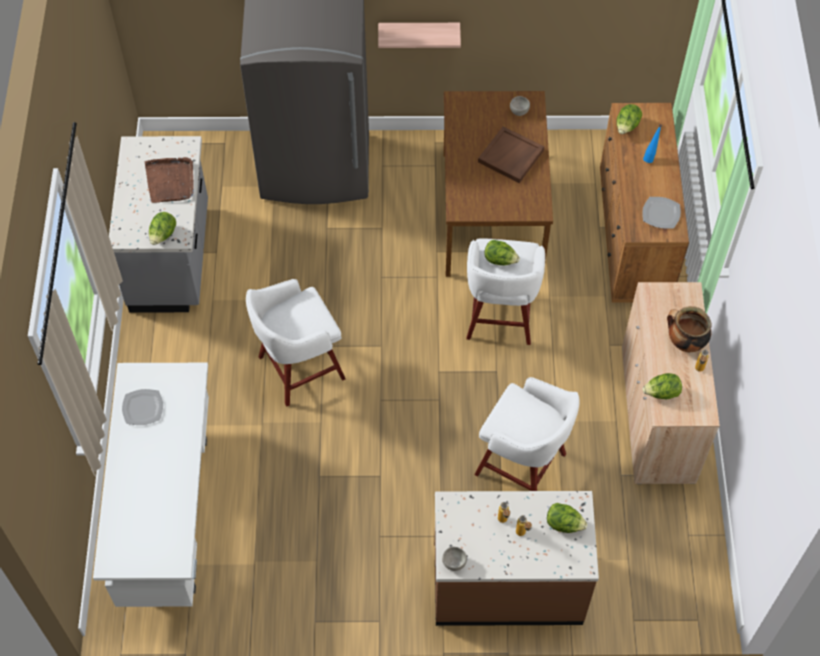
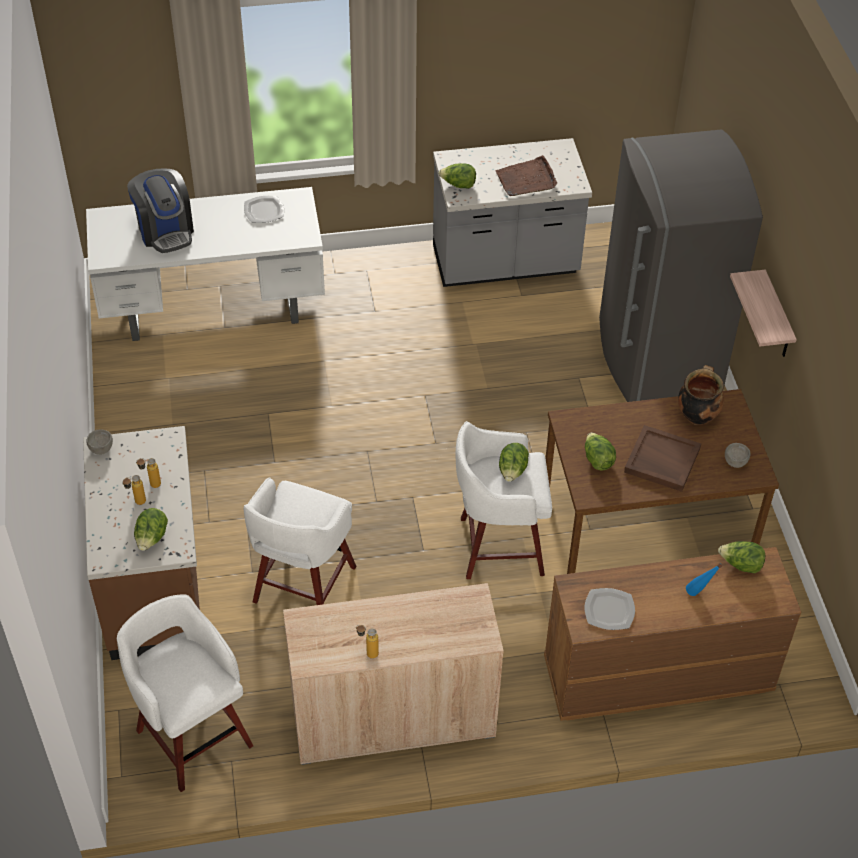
camera: 80 degrees right, 10 degrees down
(149, 501) = (165, 230): none -> coffee machine
(298, 369) = (392, 379): white stool -> white stool (192, 735)
(661, 393) = (329, 616): lettuce -> lettuce (597, 460)
(684, 343) = (406, 636): cooking pot -> cooking pot (697, 415)

